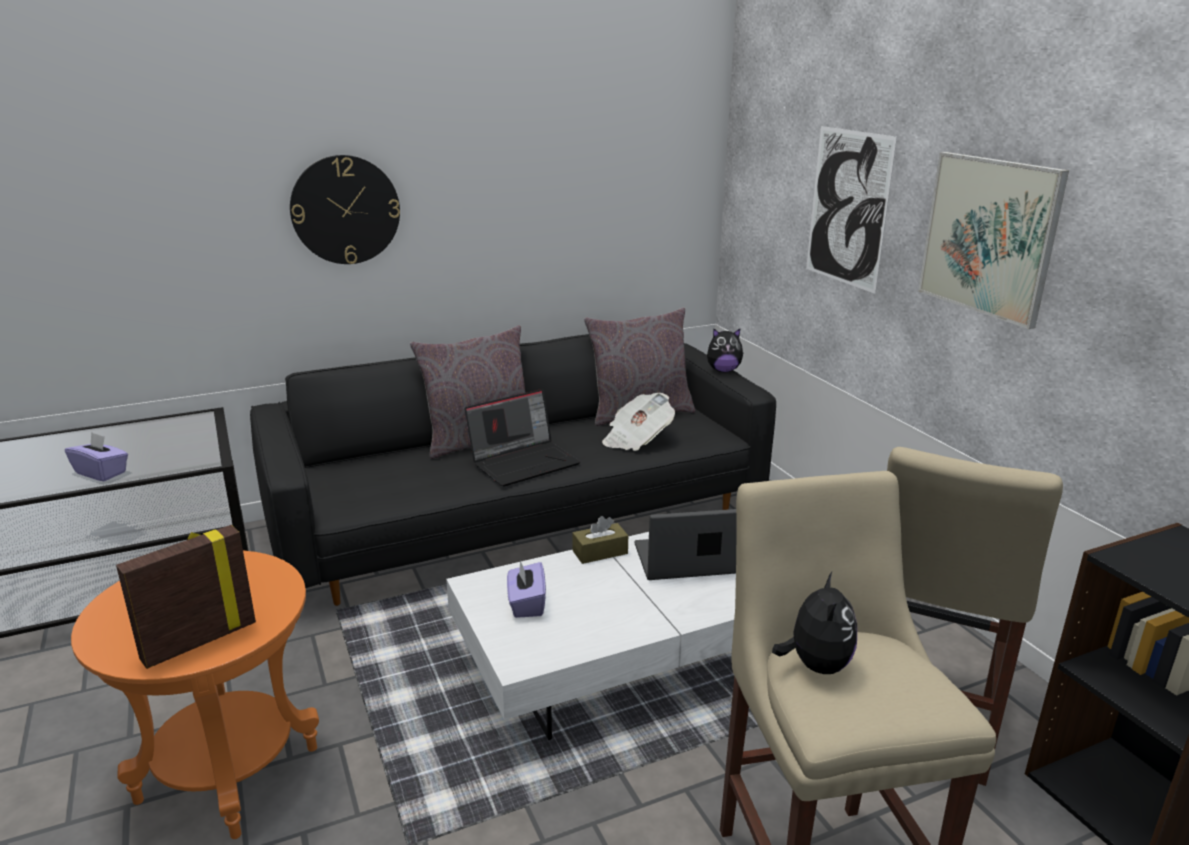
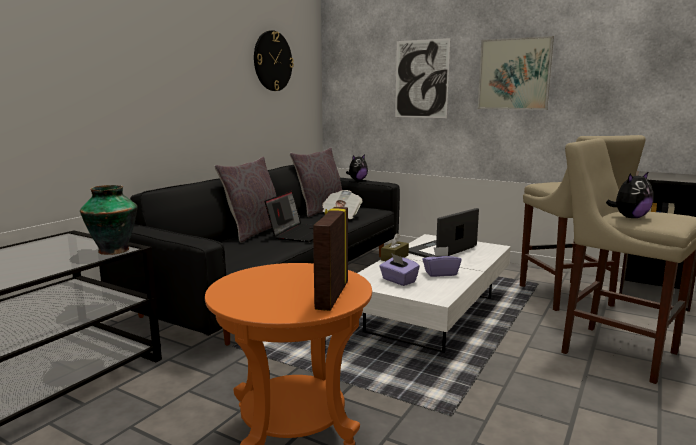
camera: 35 degrees left, 10 degrees down
(101, 472) = (42, 268): purple tissue box -> purple tissue box (440, 273)
(192, 461) = (112, 250): none -> vase
(345, 210) = (151, 79): wall clock -> wall clock (272, 61)
(815, 665) = (629, 217): plush toy -> plush toy turned 90 degrees clockwise

